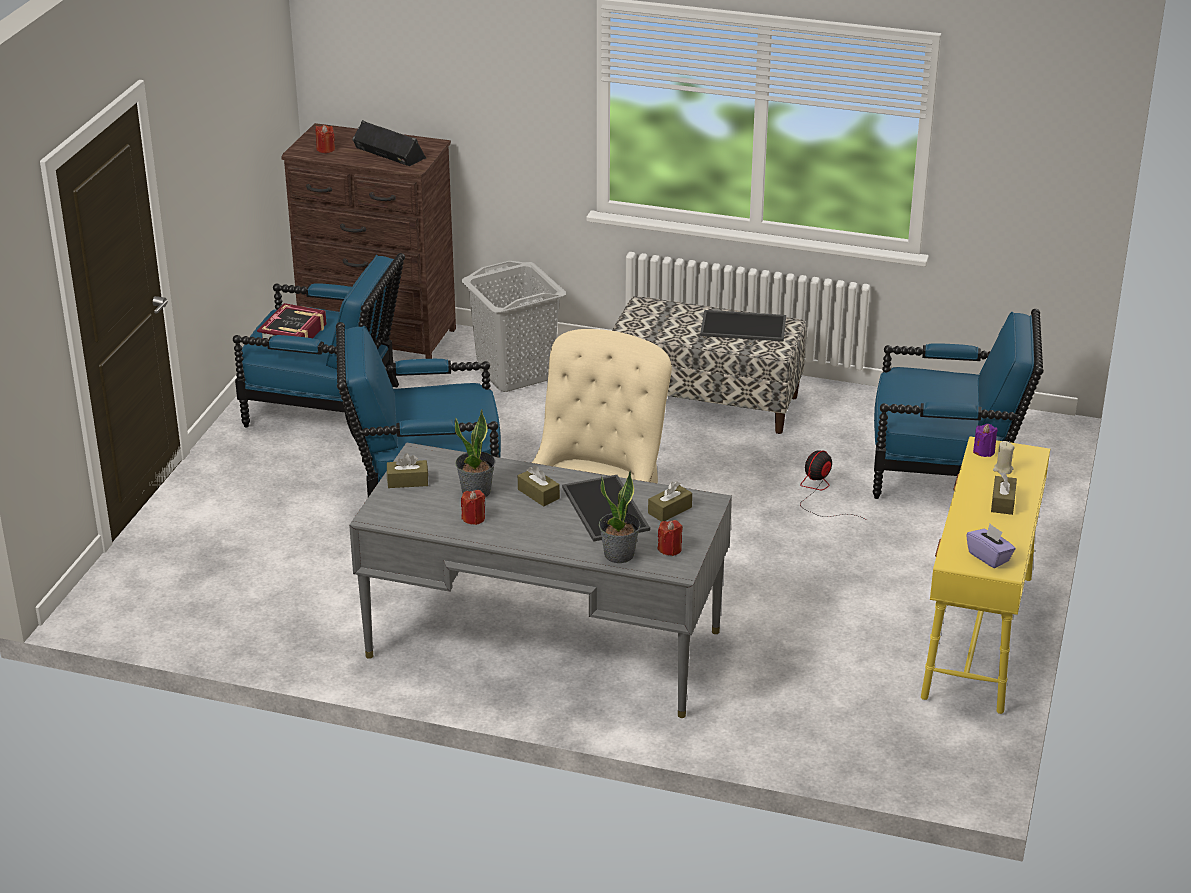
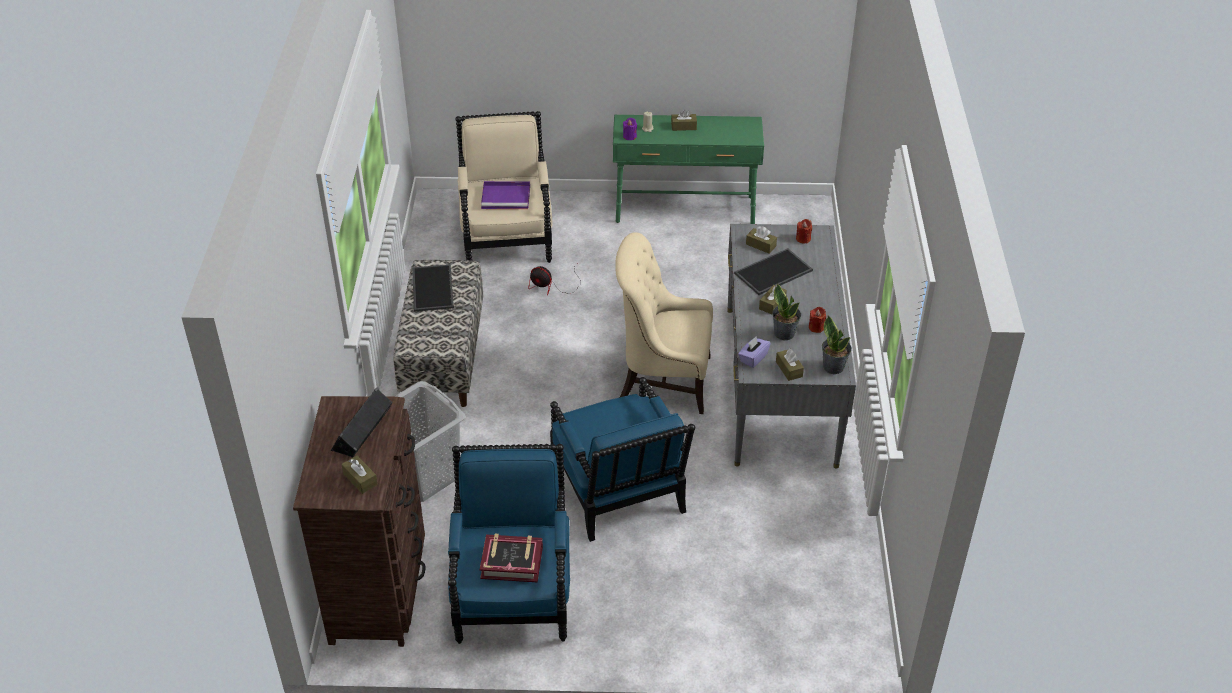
camera: 105 degrees left, 10 degrees up
(325, 149) = (360, 479): red candle -> brown tissue box
(619, 555) = (820, 257): potted plant -> potted plant (833, 366)
(929, 399) = (507, 197): none -> purple tray
(947, 472) = (507, 234): blue armchair -> beige armchair
(976, 637) = (685, 210): yellow console table -> green console table
(989, 557) = (743, 127): purple tissue box -> purple tissue box (753, 358)

